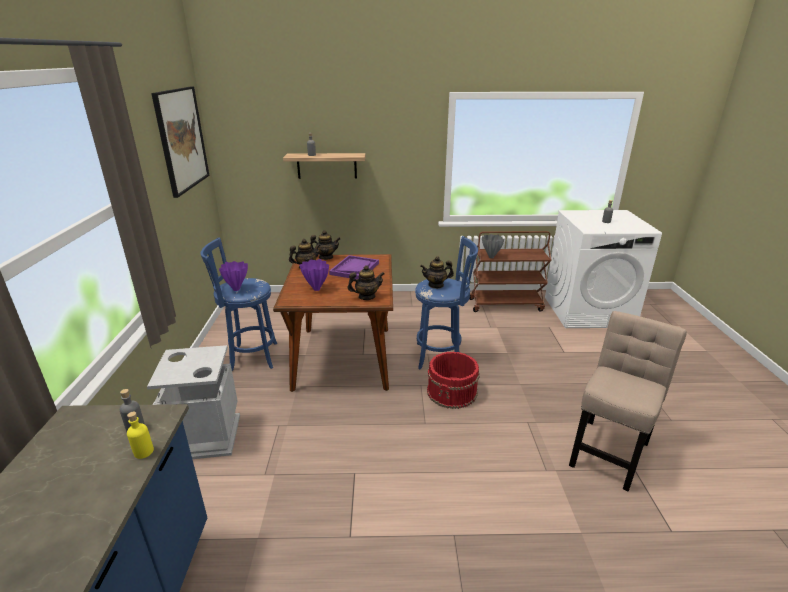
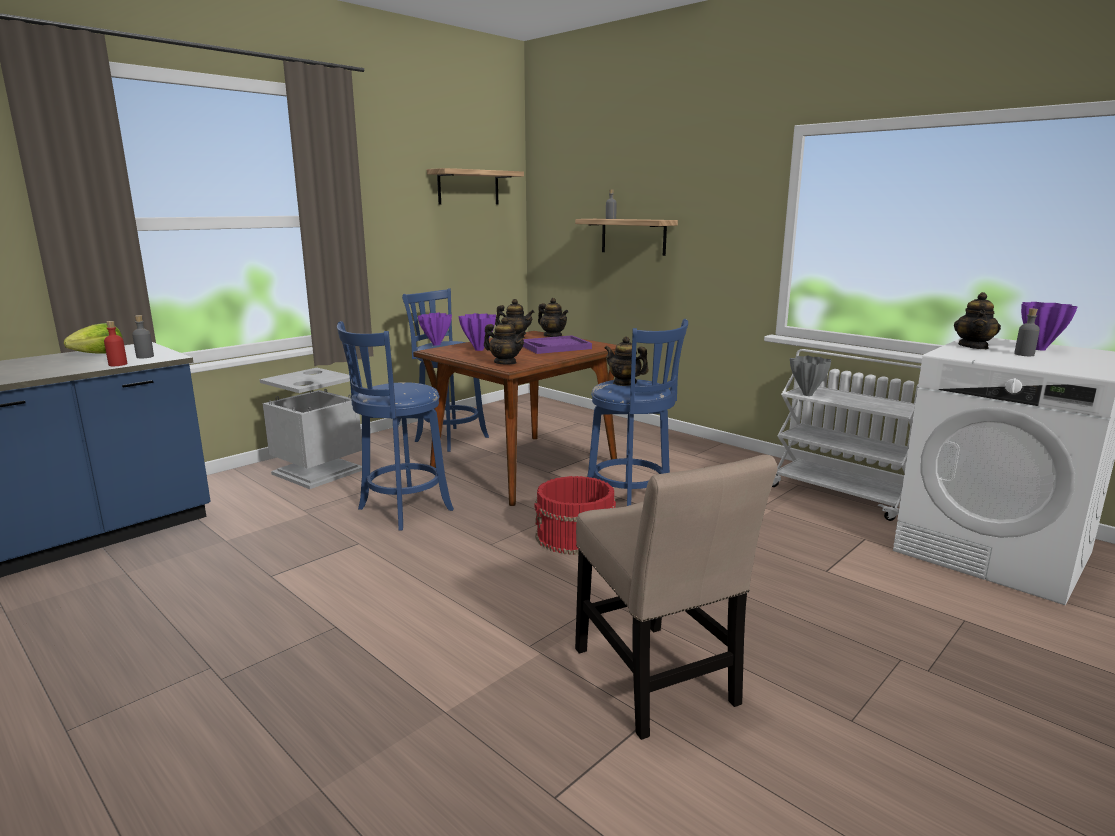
camera: 45 degrees right, 10 degrees down
(65, 451) = (100, 354): none -> lettuce
(143, 452) = (118, 364): yellow bottle -> red bottle
(181, 139) = (468, 187): picture -> shelf
(332, 432) = (401, 511): none -> blue stool
(506, 305) = (841, 495): brown cart -> white cart
(581, 220) = (973, 346): none -> teapot
(600, 215) = (1040, 349): none -> purple vase
(609, 450) = (657, 682): beige chair -> beige chair turned 75 degrees clockwise

